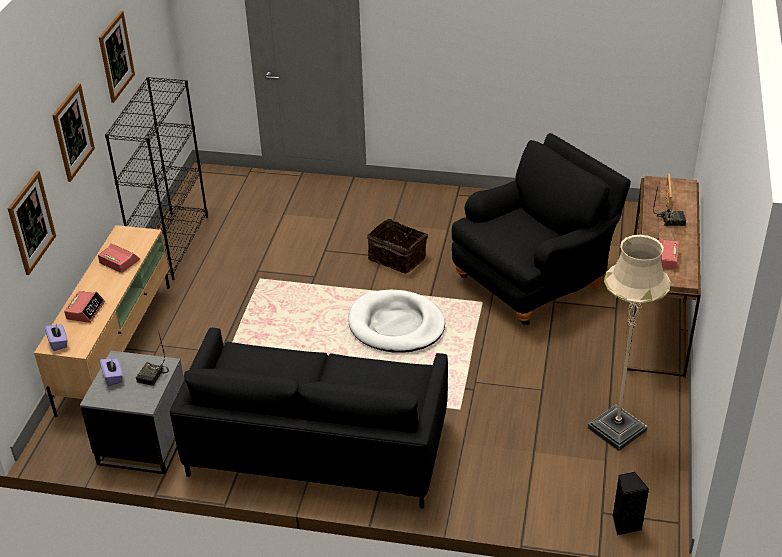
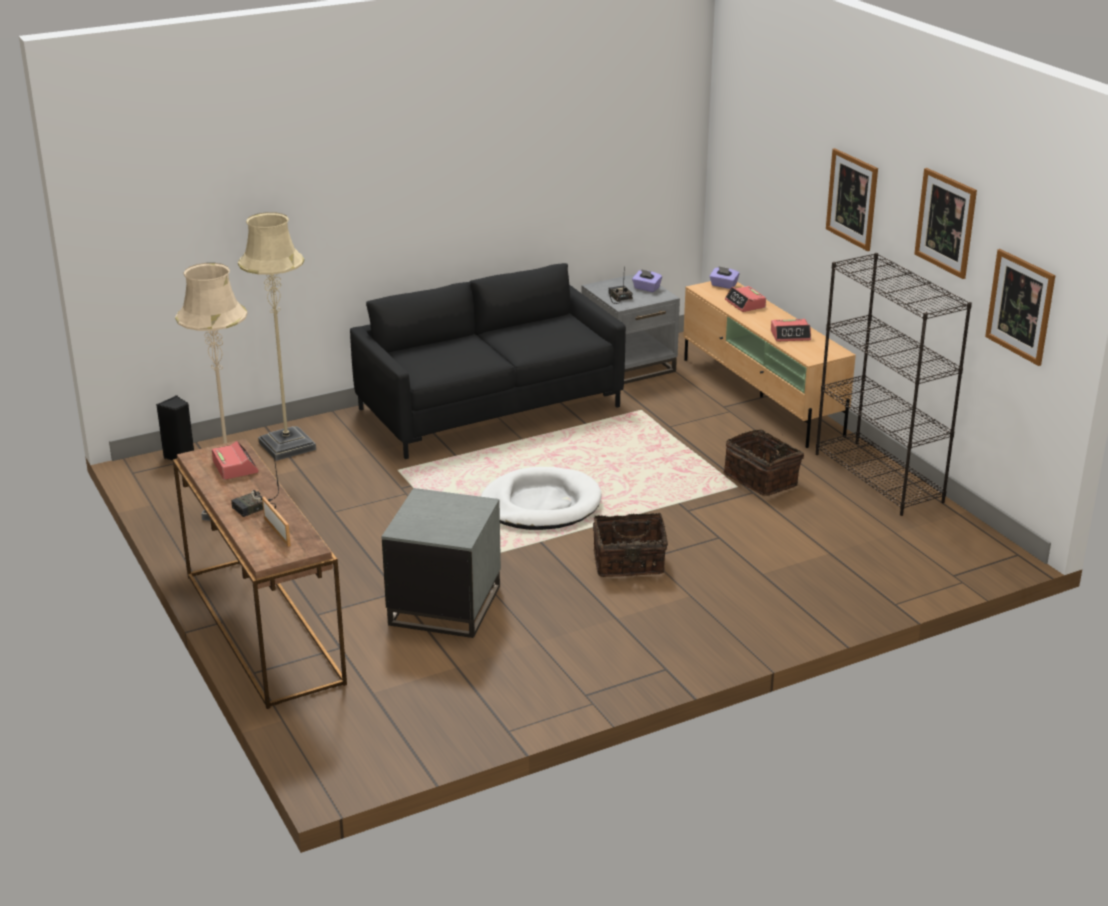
camera: 140 degrees right, 10 degrees down
(31, 222) = (777, 194): picture -> picture (1020, 306)
(237, 277) = (762, 479): none -> basket
(523, 487) = (287, 446): none -> beige floor lamp
(534, 280) = (443, 605): black armchair -> grey side table

